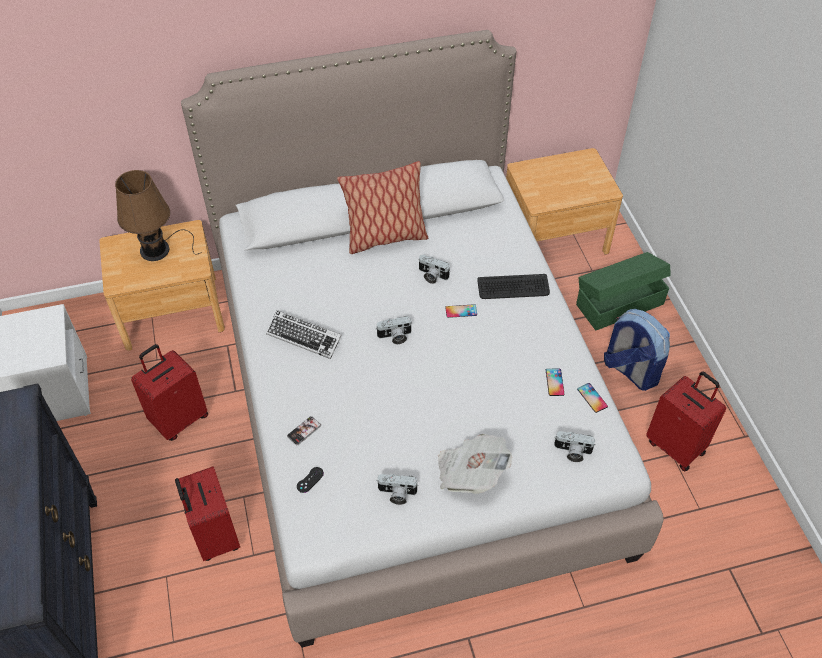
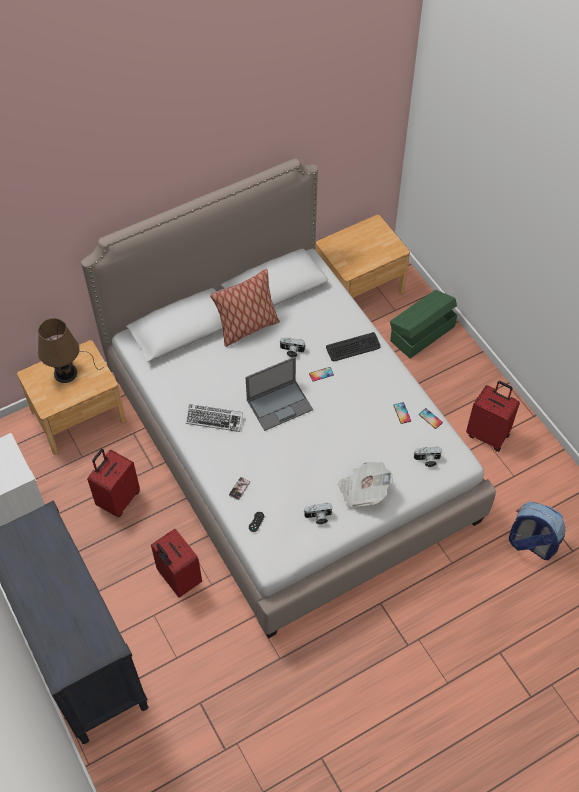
camera: 15 degrees left, 5 degrees up
(395, 337) = (280, 404): camera -> laptop
(629, 370) = (442, 384): backpack -> backpack (530, 543)

